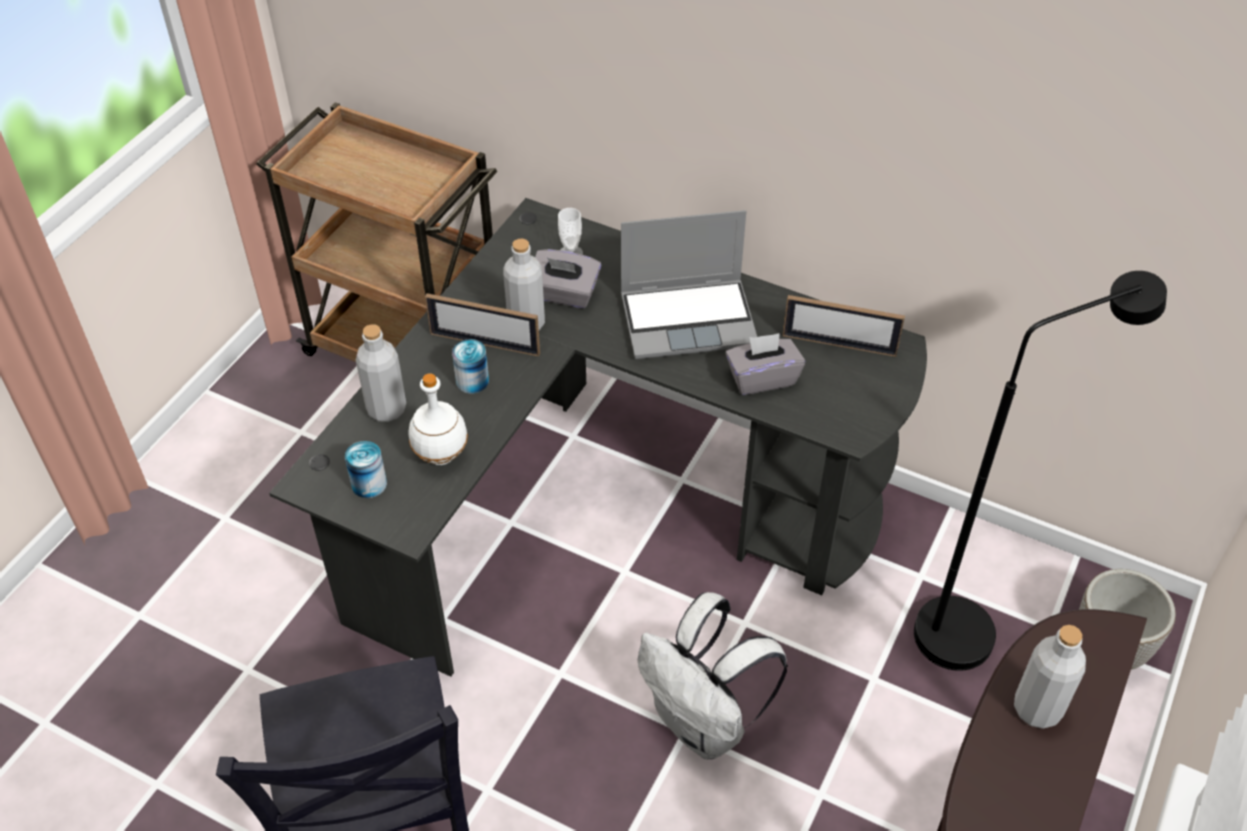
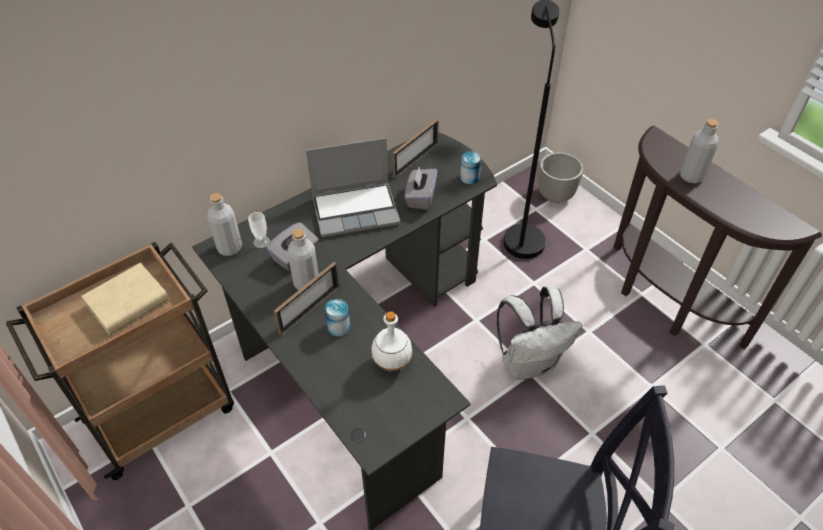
camera: 65 degrees left, 0 degrees up
(369, 484) = (394, 410): can -> can (469, 177)
(386, 409) = (333, 381): grey bottle -> grey bottle (229, 248)
(393, 181) = (128, 303): none -> beige book
(689, 319) = (356, 209): laptop -> laptop turned 60 degrees clockwise

